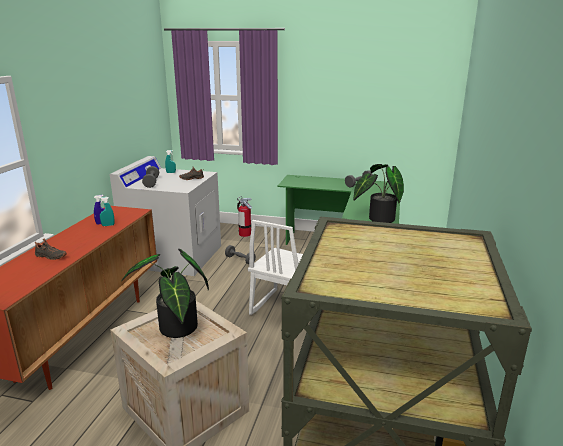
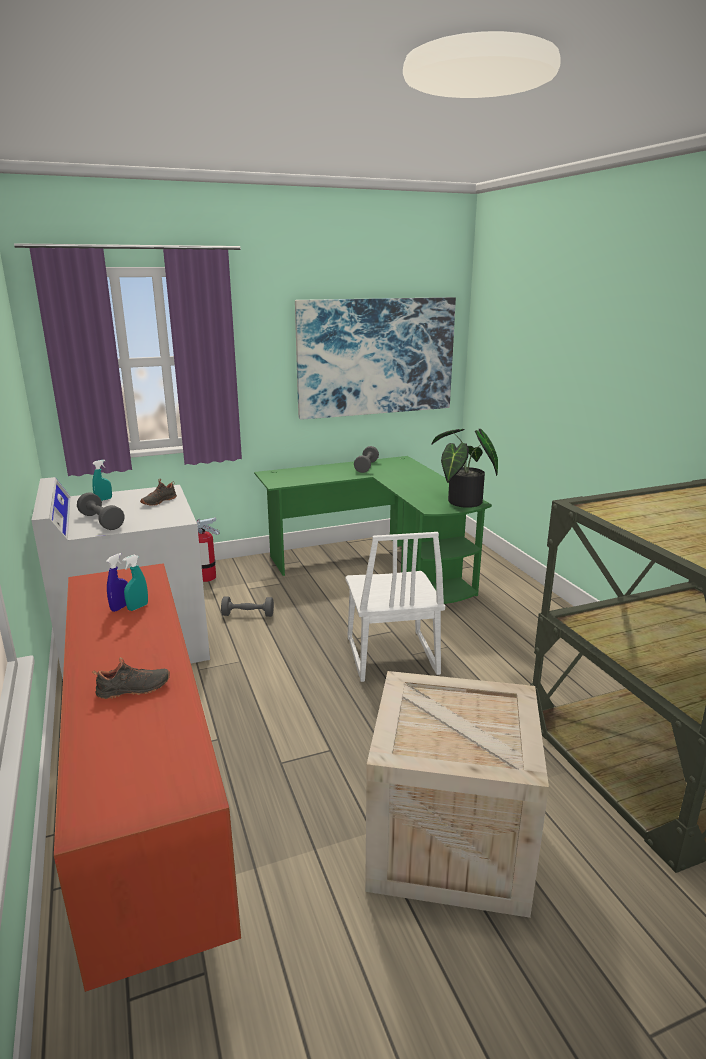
camera: 35 degrees left, 0 degrees up
(176, 330) = (454, 722): potted plant -> none
(381, 106) = (376, 357): none -> picture

